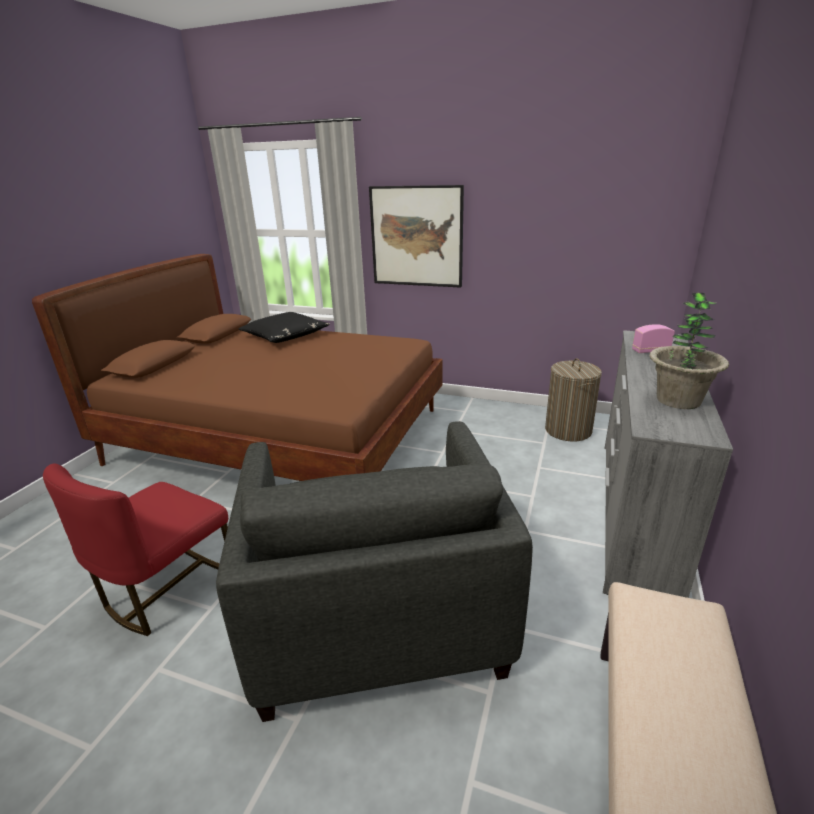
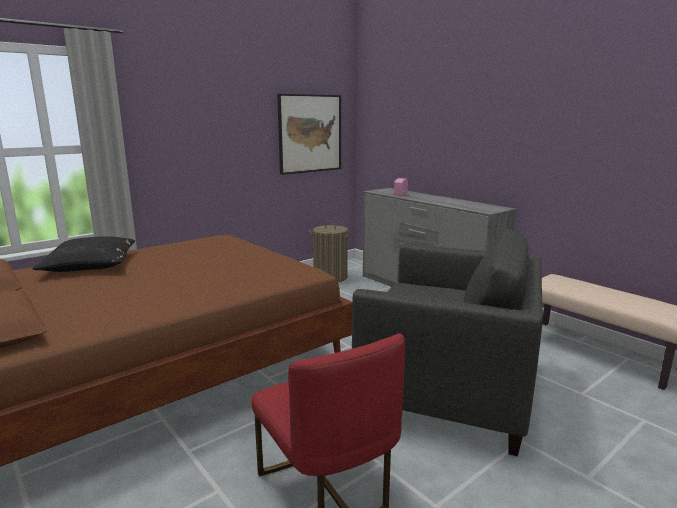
camera: 60 degrees left, 10 degrees down
(416, 237) = (177, 146): picture -> picture (310, 133)
(678, 400) = (463, 203): potted plant -> none

